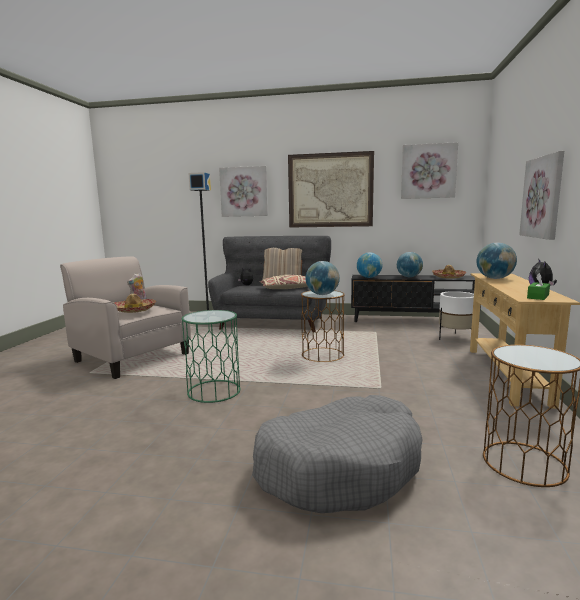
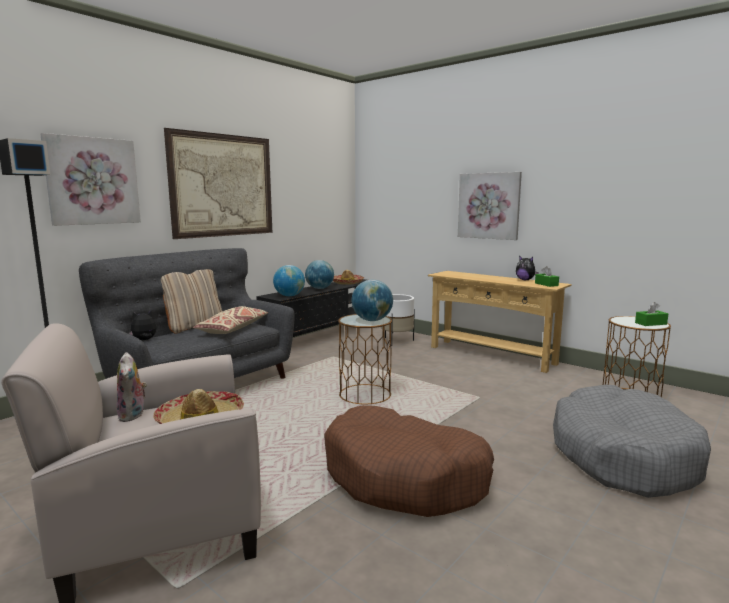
camera: 60 degrees left, 0 degrees up
(214, 391) = (405, 477): green side table -> brown dog bed
(428, 171) = (315, 169): picture -> none
(494, 278) = (464, 276): globe -> none
(540, 361) = (650, 323): none -> green tissue box

